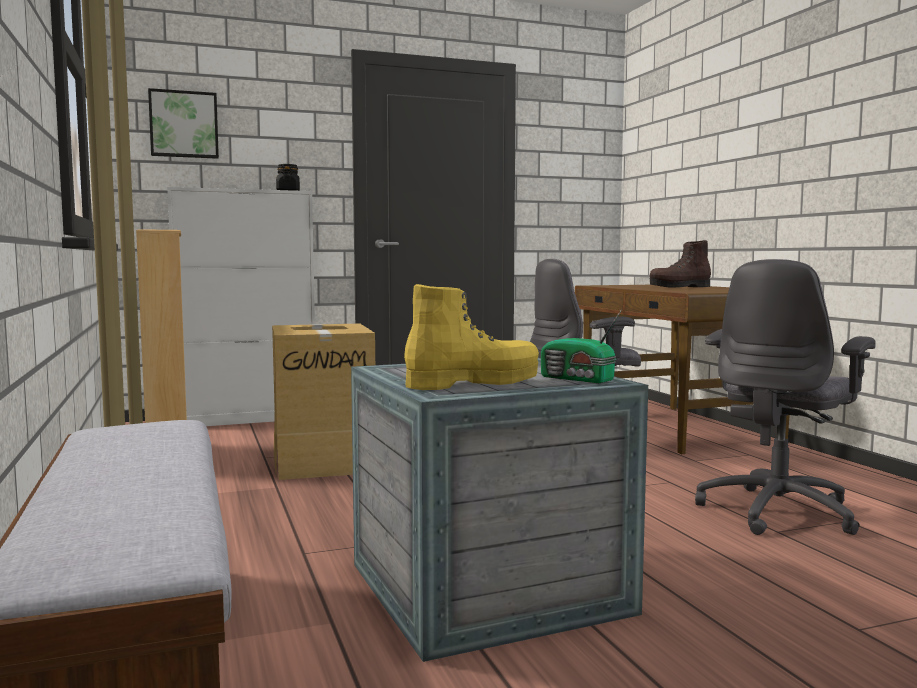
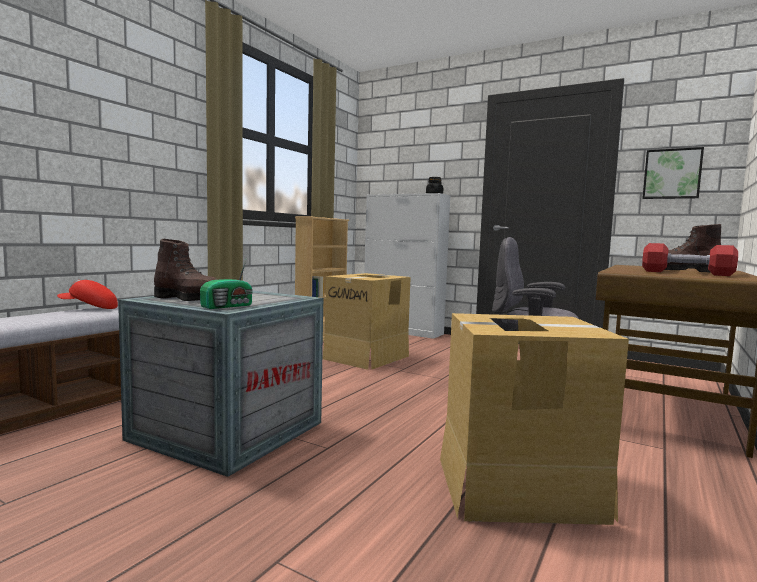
camera: 50 degrees right, 0 degrees up
(106, 460) = (89, 308): none -> red cap
(184, 124) = (390, 159): picture -> picture (672, 174)
(473, 383) = (188, 299): yellow boot -> brown boot
(578, 379) = (229, 306): radio -> radio turned 135 degrees counterclockwise
(710, 289) = (686, 273): none -> red dumbbell
(778, 512) = (517, 487): grey office chair -> cardboard box

